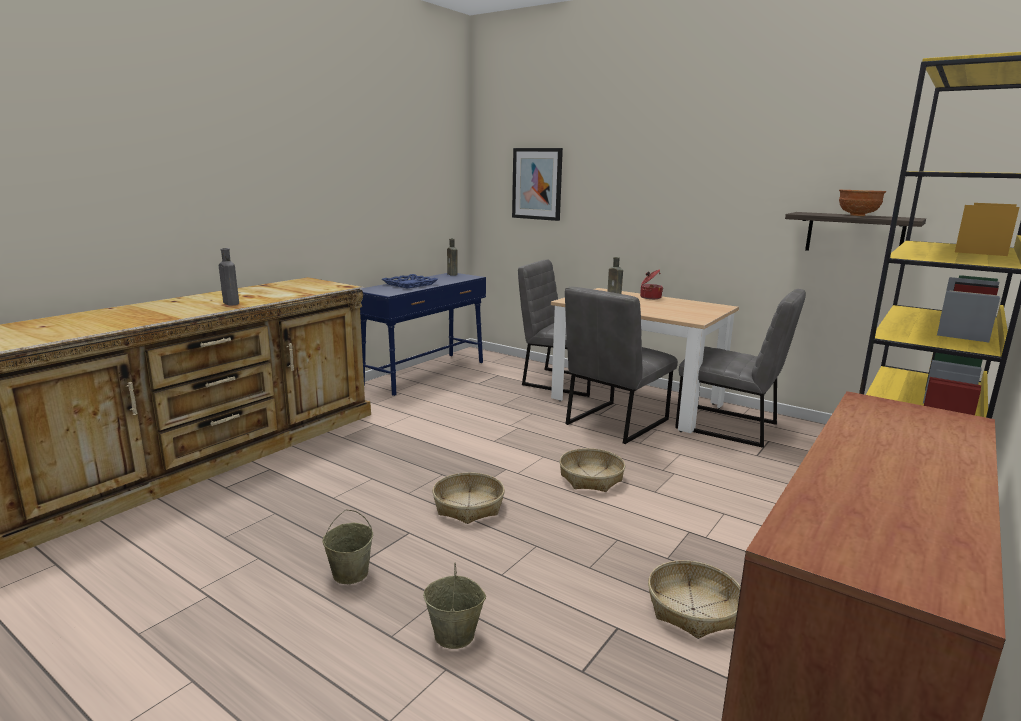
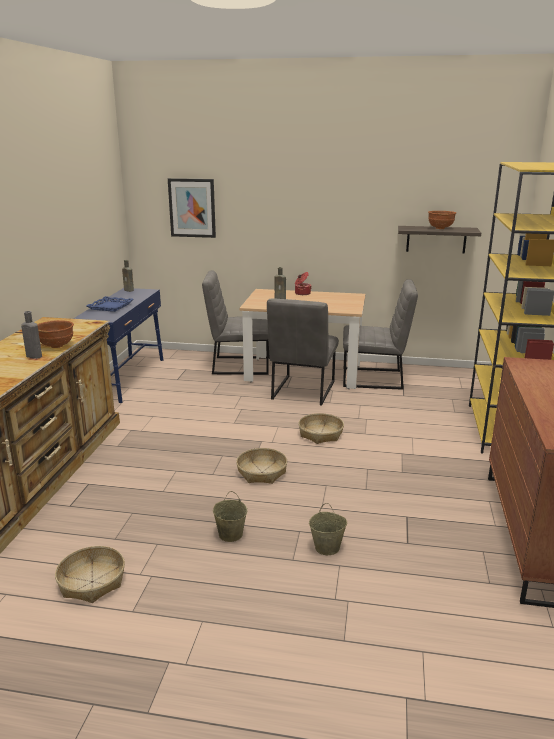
camera: 25 degrees left, 5 degrees up
(269, 299) = (57, 346): none -> brown bowl
(692, 609) = (435, 495): basket -> basket (92, 581)

